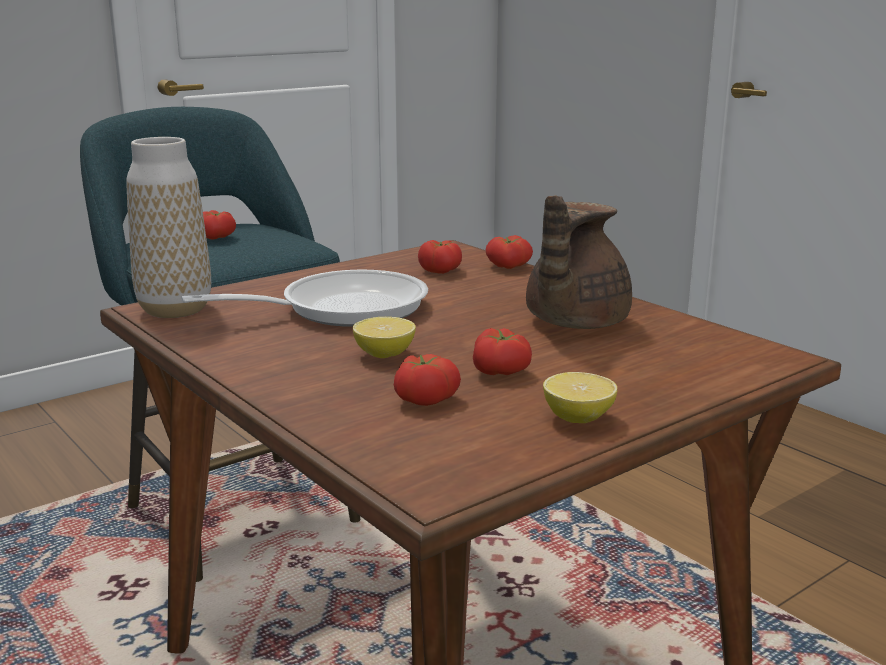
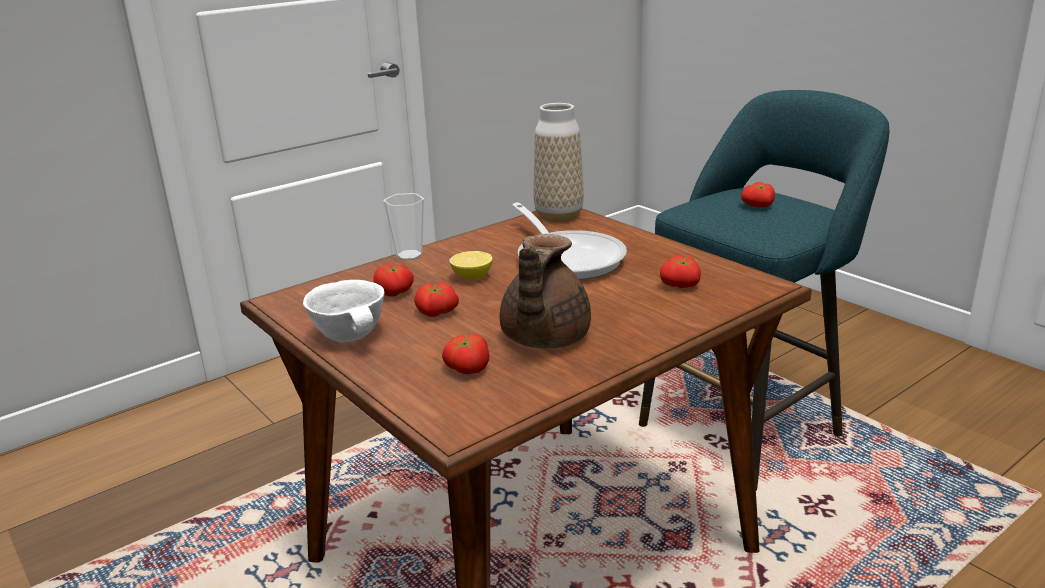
camera: 90 degrees right, 5 degrees up
(273, 396) = (409, 255): none -> cup
(508, 267) = (707, 312): tomato -> tomato (466, 368)
(573, 322) = (543, 339): brown teapot -> brown teapot turned 105 degrees counterclockwise
(578, 418) = (352, 336): lemon -> white bowl

